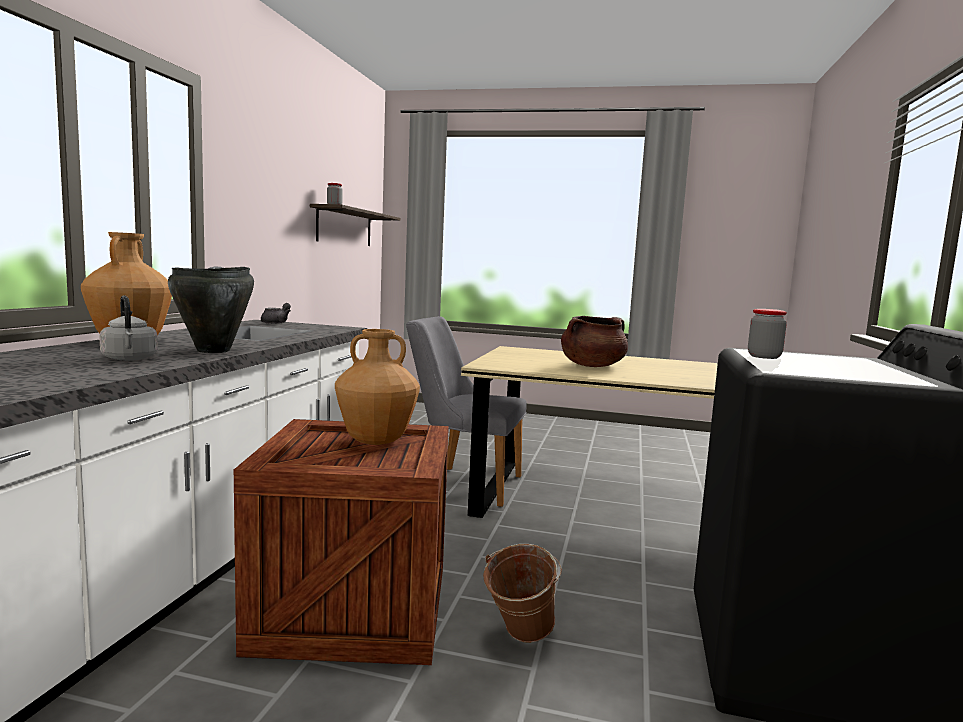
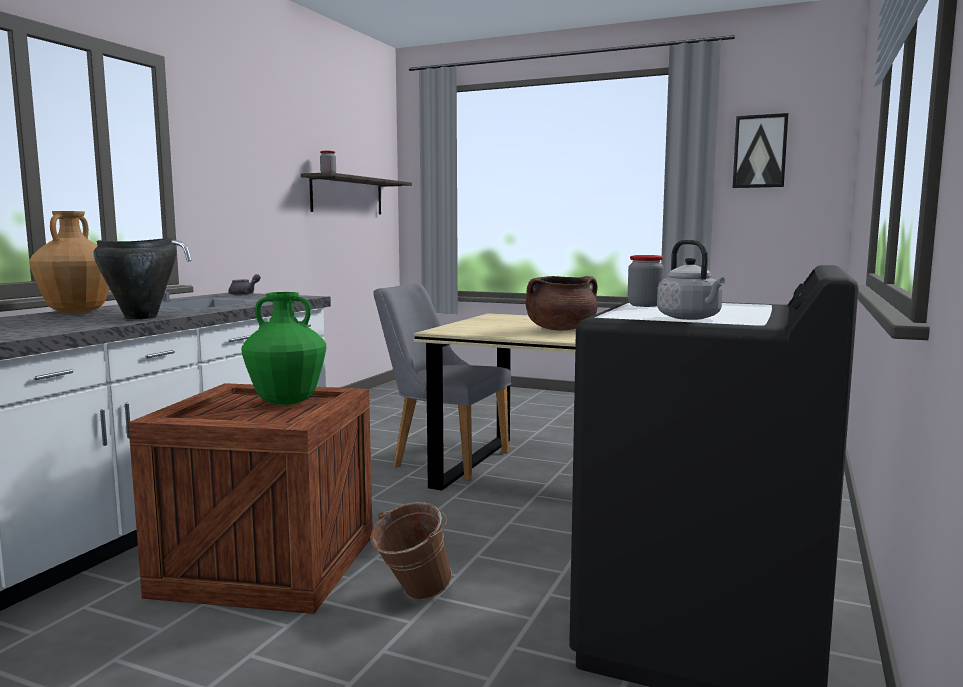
camera: 10 degrees right, 0 degrees up
(130, 359) = (54, 325): grey kettle -> grey kettle (691, 318)
(376, 441) = (287, 402): brown vase -> green vase
(719, 210) = (760, 151): none -> picture

